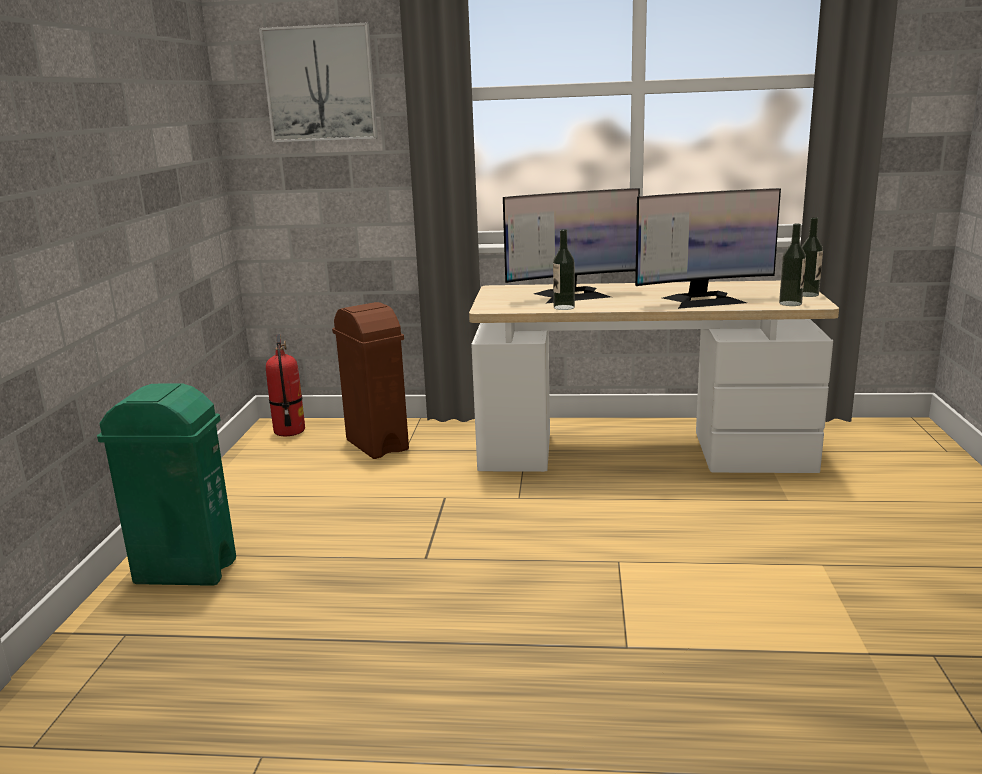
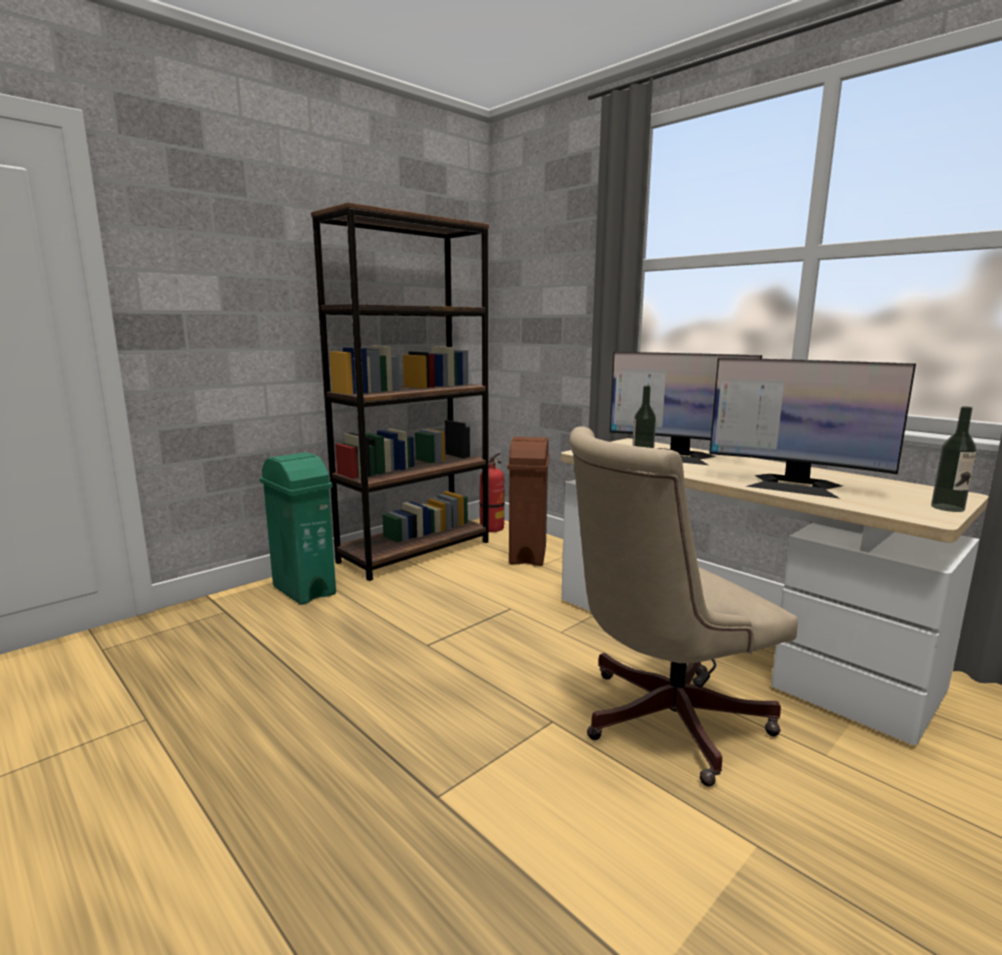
camera: 40 degrees right, 5 degrees down
(245, 483) = (415, 551): none -> brown bookcase
(320, 84) = (549, 259): picture -> none
(681, 525) = (660, 720): none -> beige office chair
(790, 303) = (895, 510): bottle -> none

